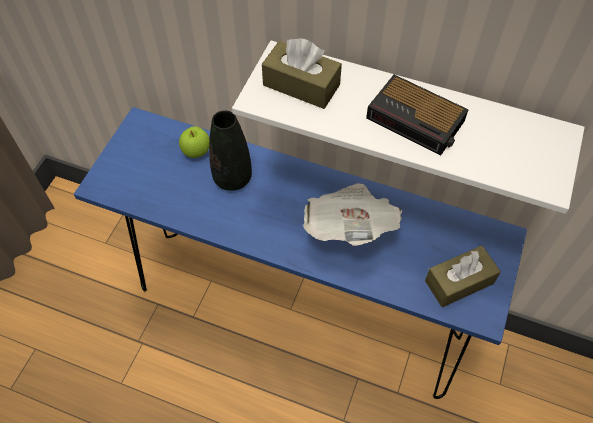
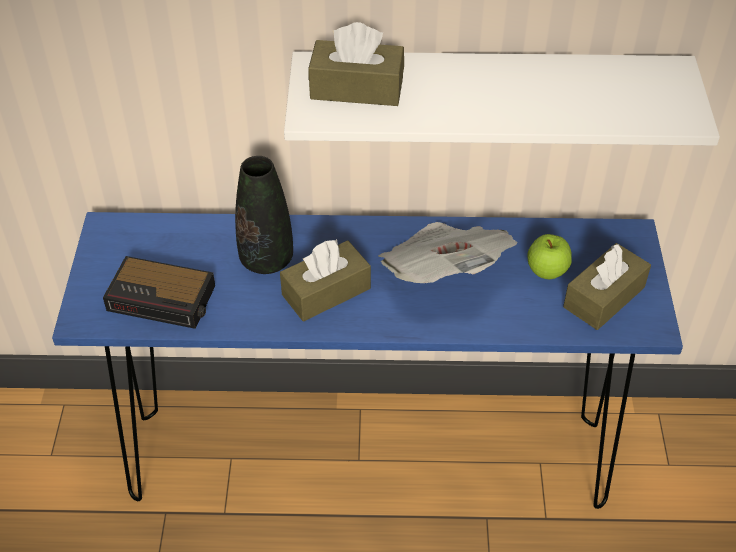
camera: 20 degrees left, 10 degrees down
(196, 151) = (202, 242): apple -> apple (546, 271)
(262, 215) = (326, 292): none -> brown tissue box
(417, 120) = (511, 92): alarm clock -> alarm clock (163, 298)

